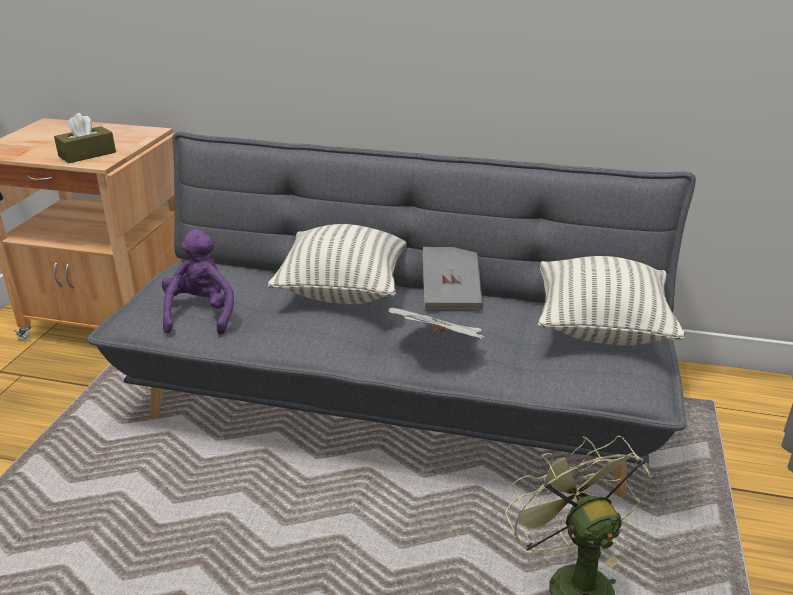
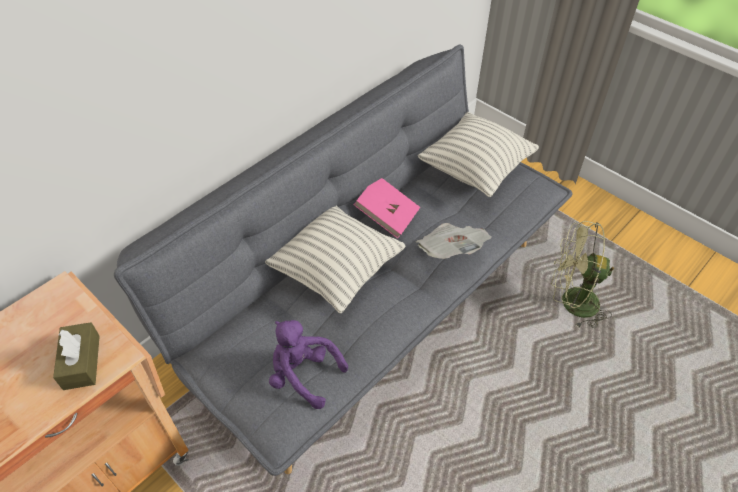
camera: 60 degrees left, 20 degrees up
(451, 294) = (387, 216): grey book -> pink book

